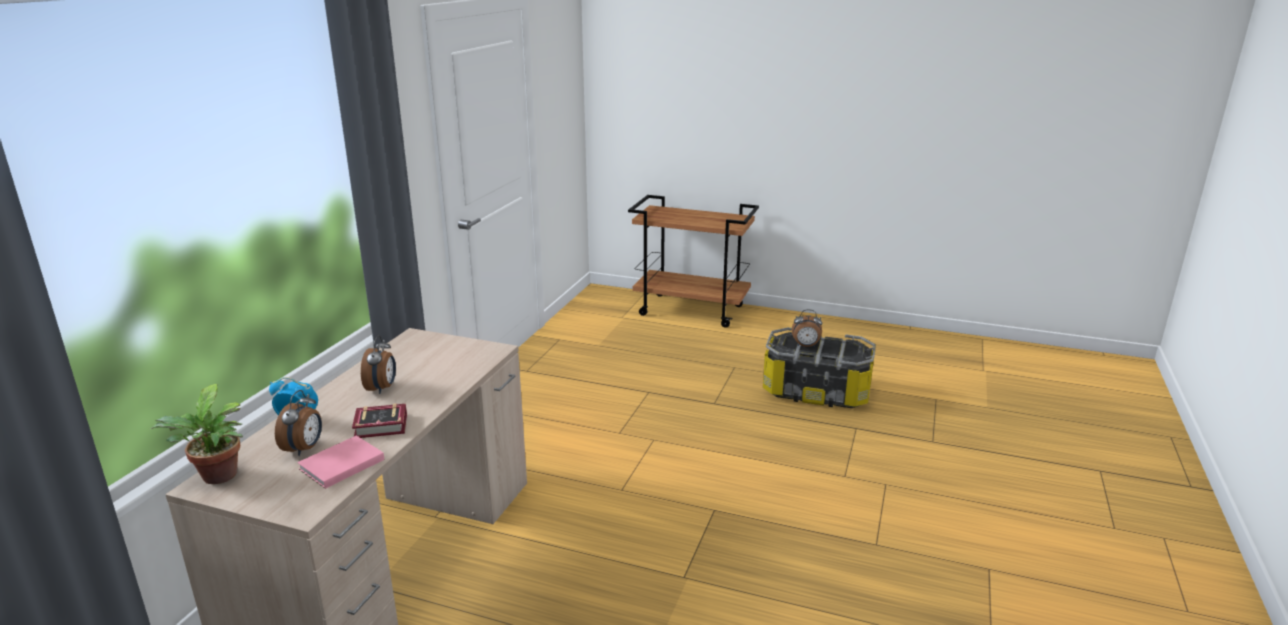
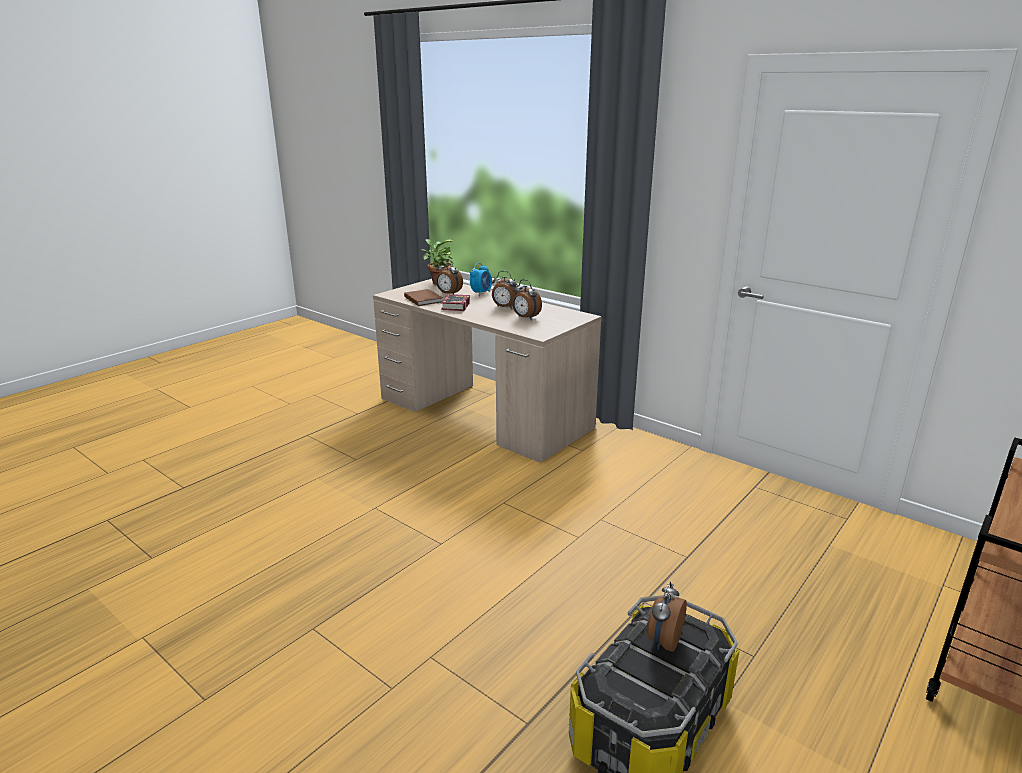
camera: 110 degrees right, 0 degrees up
(339, 465) = (423, 299): pink book -> brown book
(430, 367) = (525, 318): none -> alarm clock

